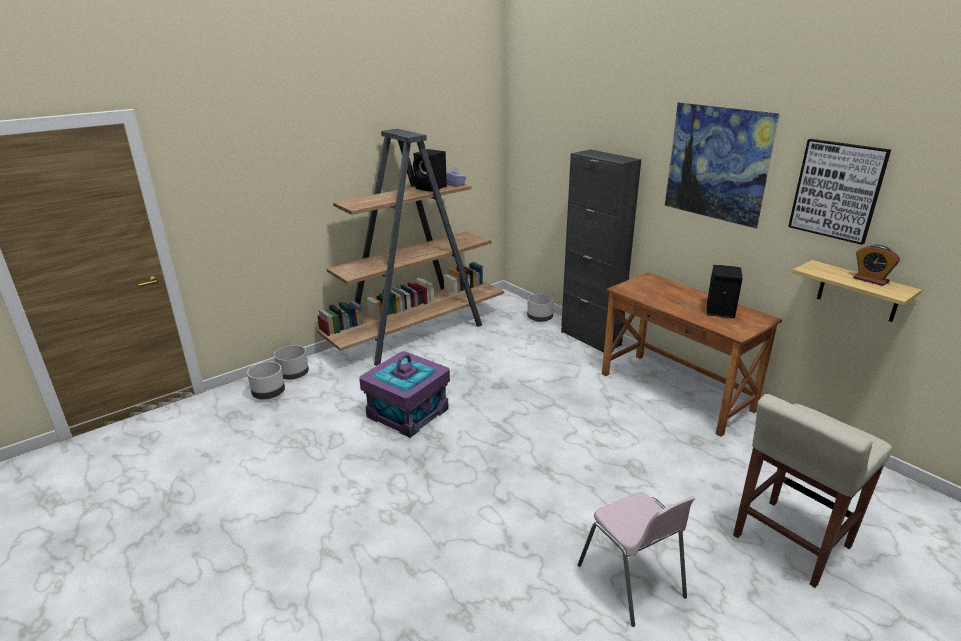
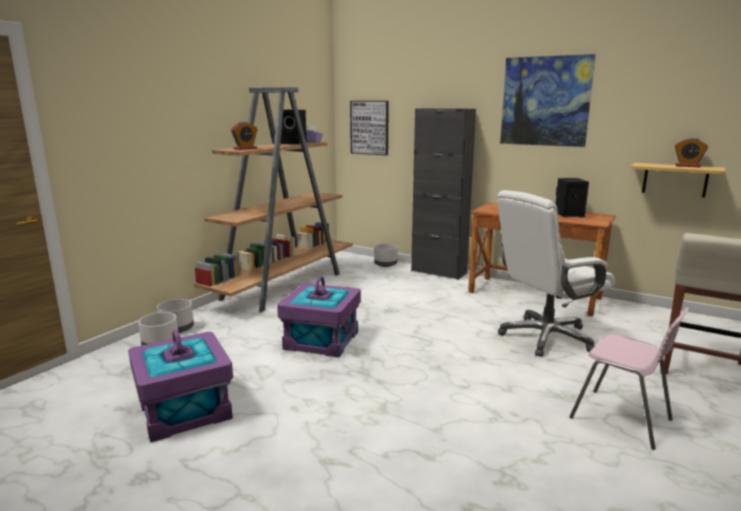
camera: 20 degrees left, 10 degrees down
(250, 469) = (184, 410): none -> purple storage box
(366, 202) = (245, 148): none -> alarm clock
(638, 456) = (545, 337): none -> white office chair
(837, 190) = (649, 105): picture -> picture (370, 127)

